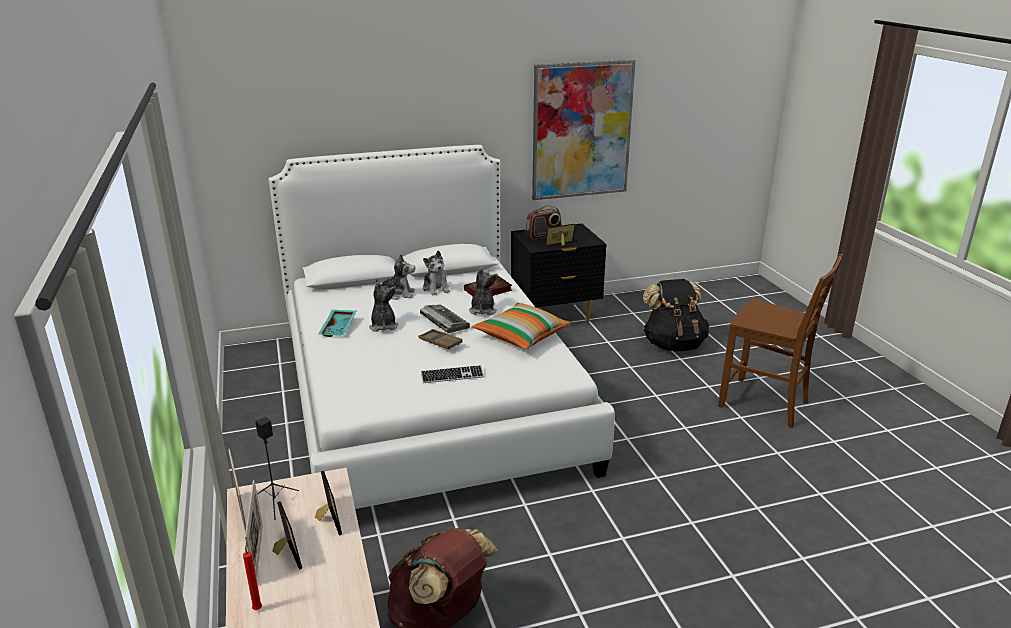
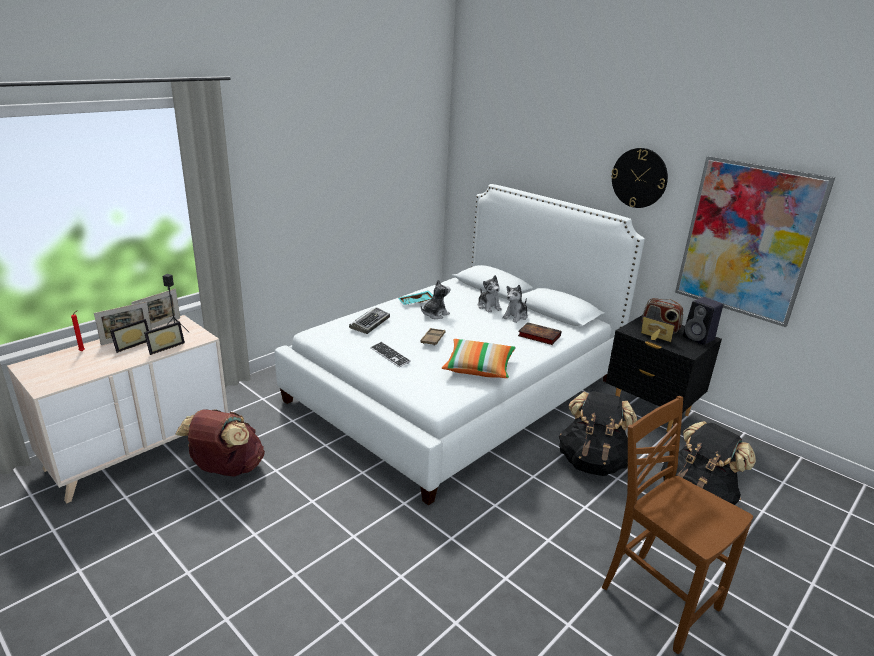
camera: 60 degrees right, 0 degrees up
(444, 322) = (465, 332): keyboard -> keyboard (370, 323)
(472, 102) = (639, 178): none -> wall clock
(482, 310) = (502, 342): plush toy -> none
(575, 230) = (699, 338): none -> black speaker
(602, 369) = (592, 462): none -> black backpack
(765, 404) = (657, 597): brown chair -> brown chair turned 135 degrees clockwise

